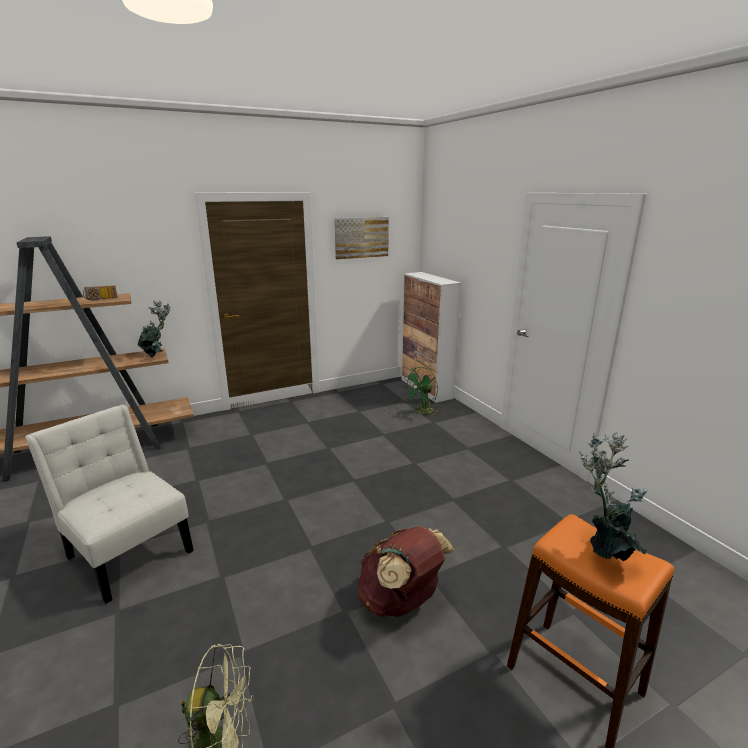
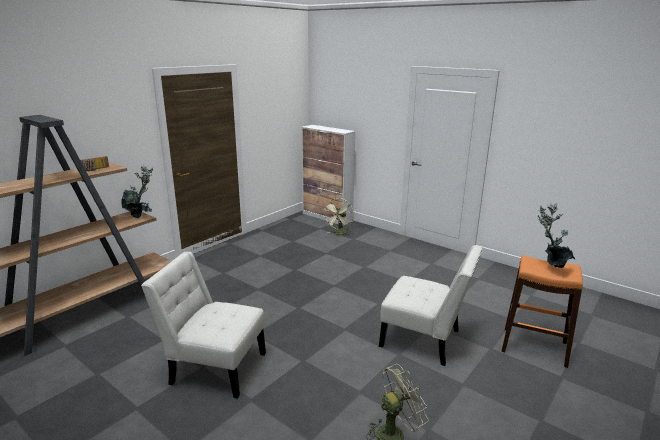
camera: 25 degrees left, 0 degrees up
(361, 237) = (271, 99): picture -> none
(401, 601) = (425, 340): brown backpack -> white chair
(422, 412) = (339, 234): green fan -> beige fan

